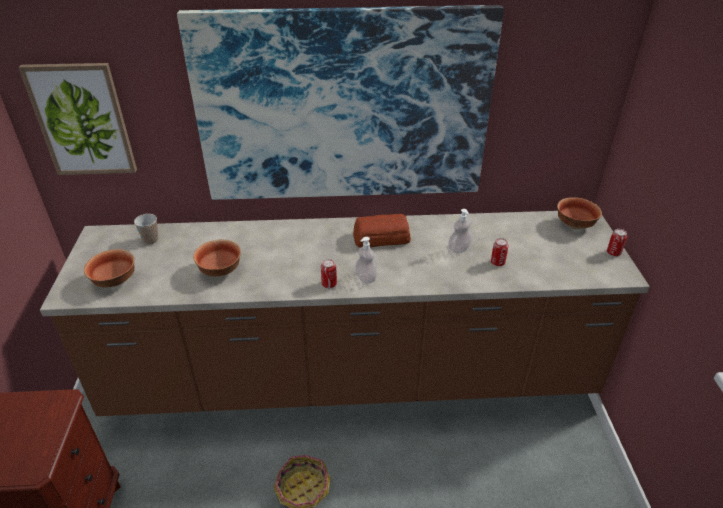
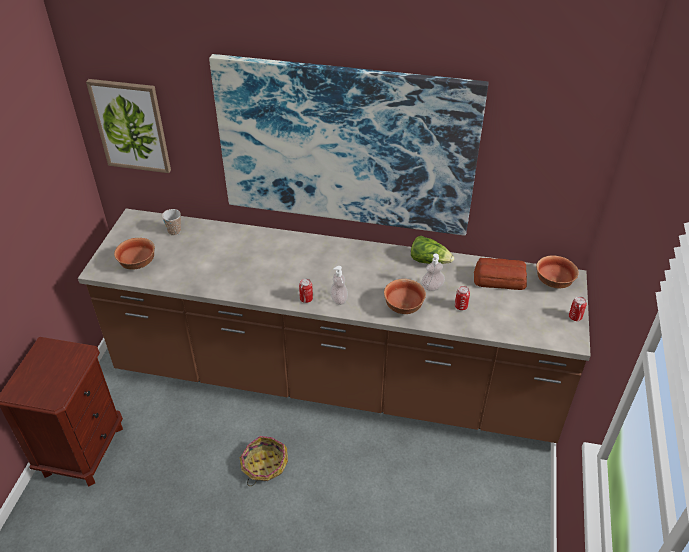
camera: 15 degrees right, 5 degrees up
(221, 270) = (222, 270): bowl -> bowl (404, 307)
(380, 237) = (367, 263): bread -> bread (499, 279)
(444, 225) = (429, 261): none -> lettuce

